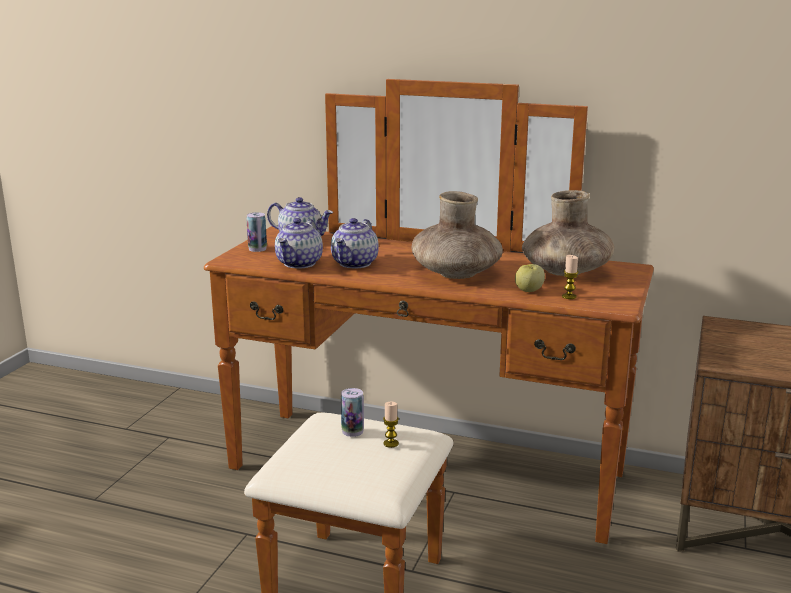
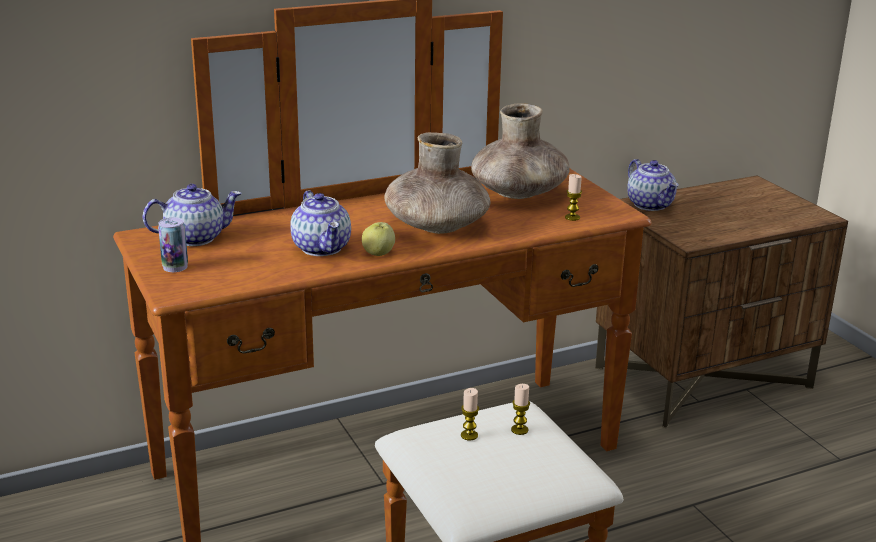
camera: 45 degrees left, 5 degrees up
(300, 263) = (266, 268): teapot -> teapot (651, 205)
(352, 431) = (469, 435): can -> candle
(529, 291) = (532, 223): apple -> apple (379, 253)

